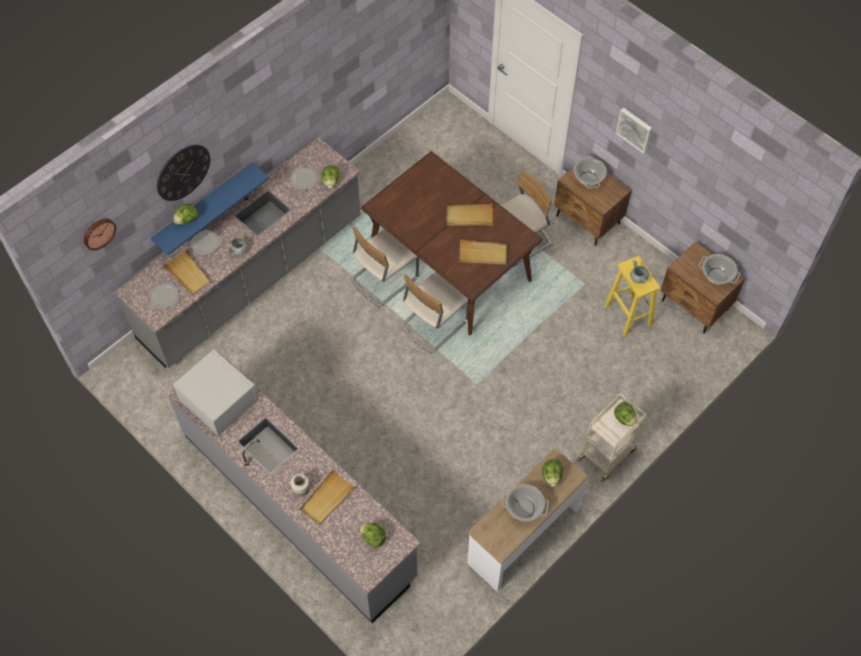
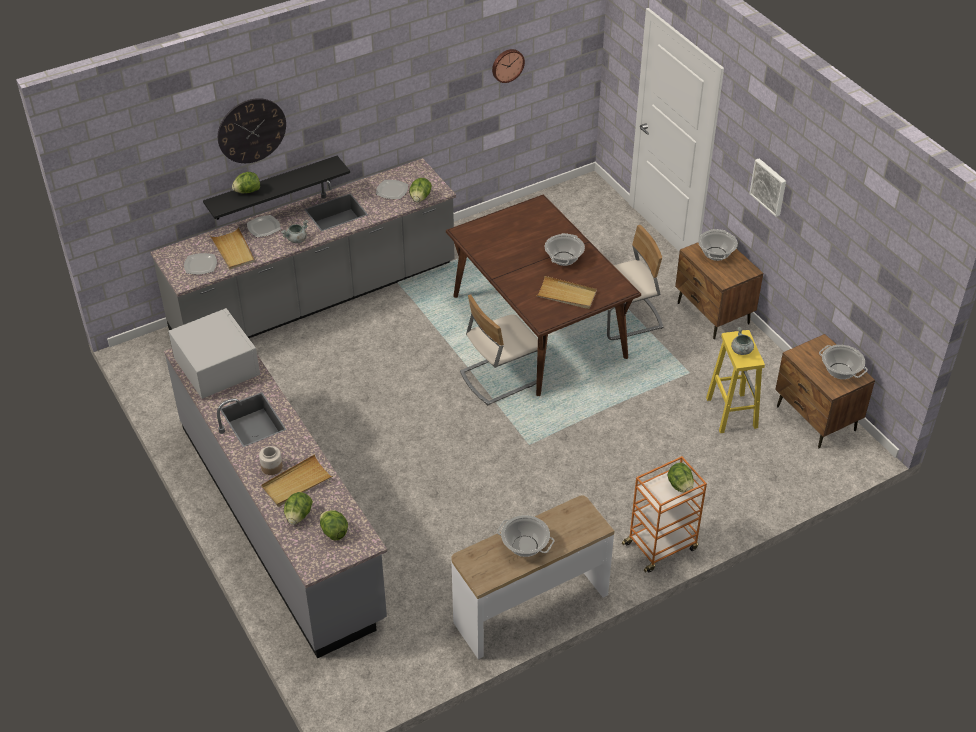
camera: 15 degrees right, 15 degrees down
(98, 233) = (141, 164): wall clock -> wall clock (507, 65)
(204, 206) = (272, 188): blue shelf -> black shelf
(383, 278) = (459, 325): beige chair -> none
(469, 216) = (563, 258): beige tray -> cooking pot
(552, 476) = (570, 521): lettuce -> lettuce (298, 516)
(607, 454) = (661, 546): beige cart -> orange cart

